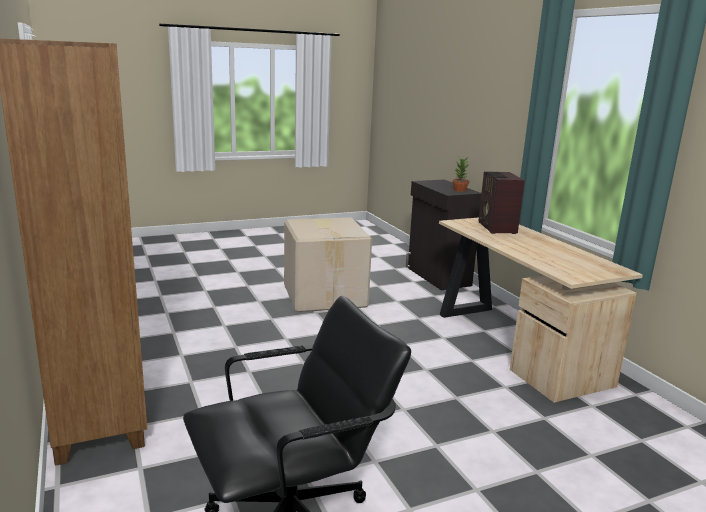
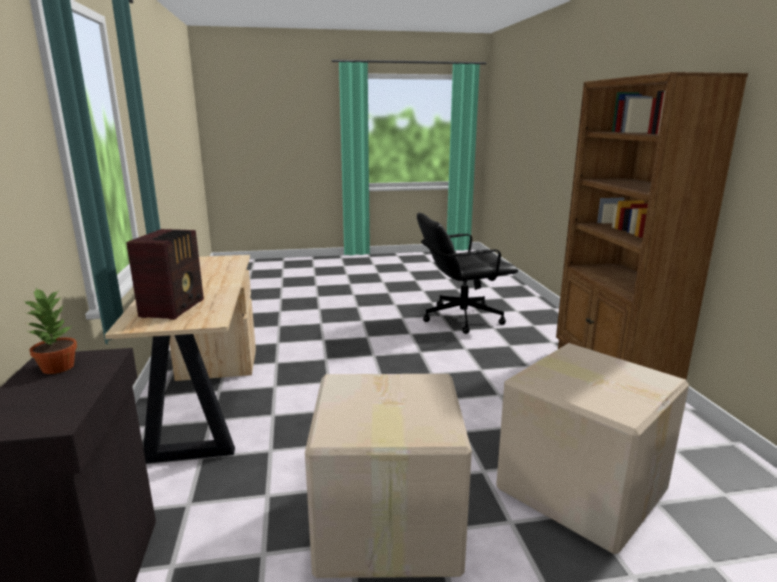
camera: 165 degrees left, 0 degrees up
(210, 315) = (580, 487): none -> cardboard box

